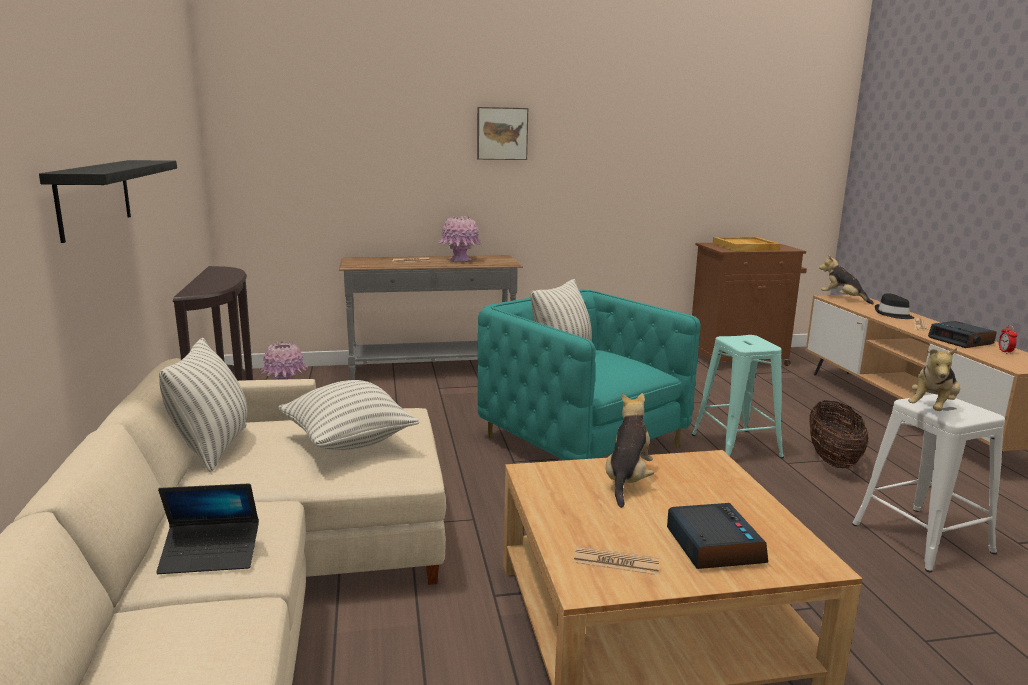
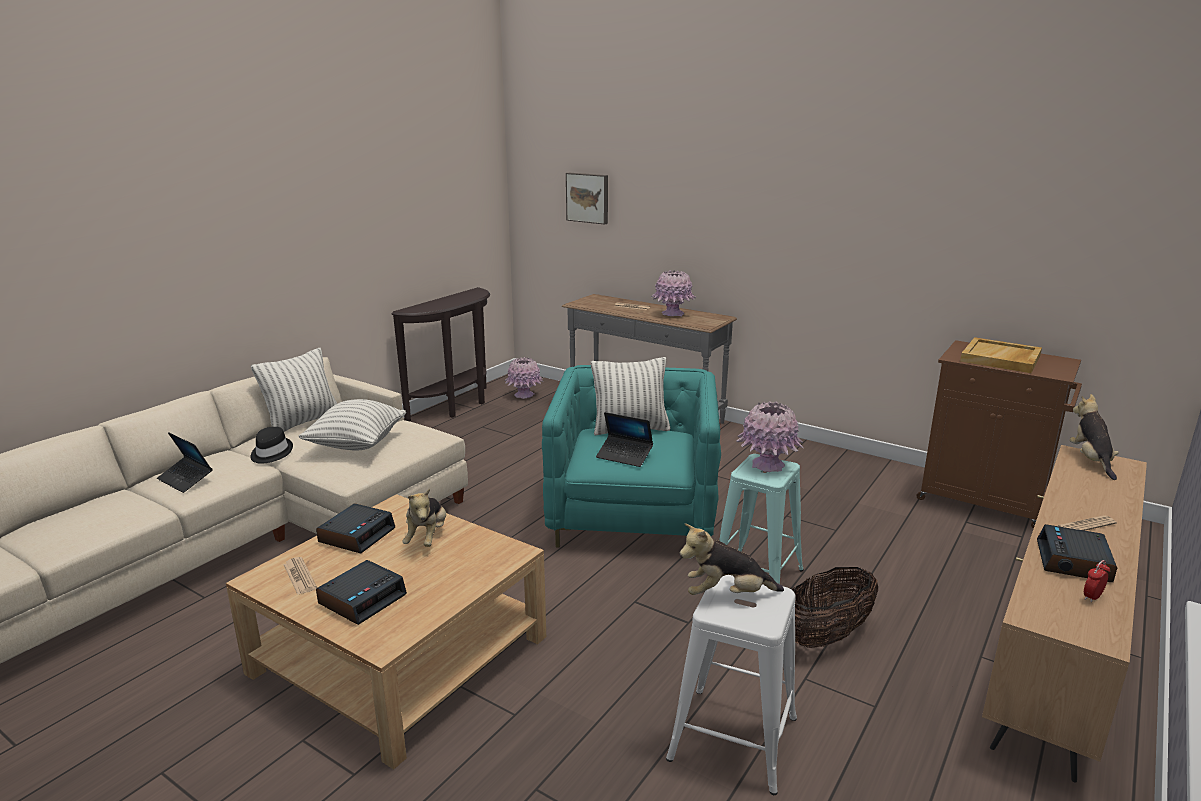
camera: 45 degrees right, 5 degrees up
(94, 197) = (281, 245): black shelf -> none
(502, 133) = (735, 189): picture -> picture (588, 198)
(567, 507) = (357, 535): none -> alarm clock
(610, 372) = (624, 456): none -> laptop
(627, 480) = (427, 537): plush toy -> plush toy turned 120 degrees clockwise
(743, 340) = (767, 465): none -> pink vase
(893, 314) = (1095, 501): black hat -> black hat (270, 453)

